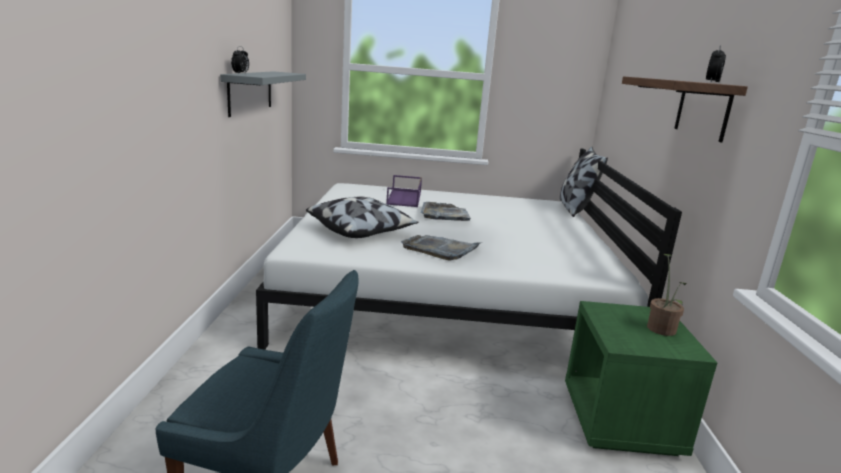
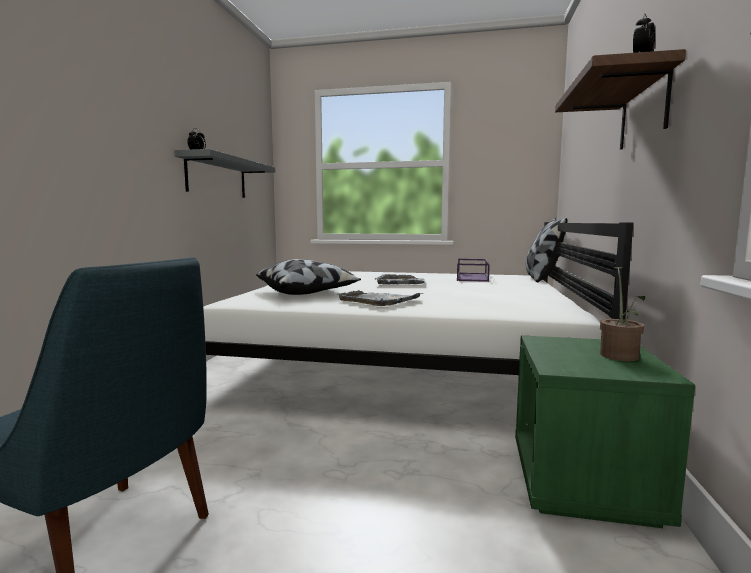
camera: 10 degrees right, 10 degrees down
(405, 198) = (369, 275): purple tray -> purple tray (473, 277)

